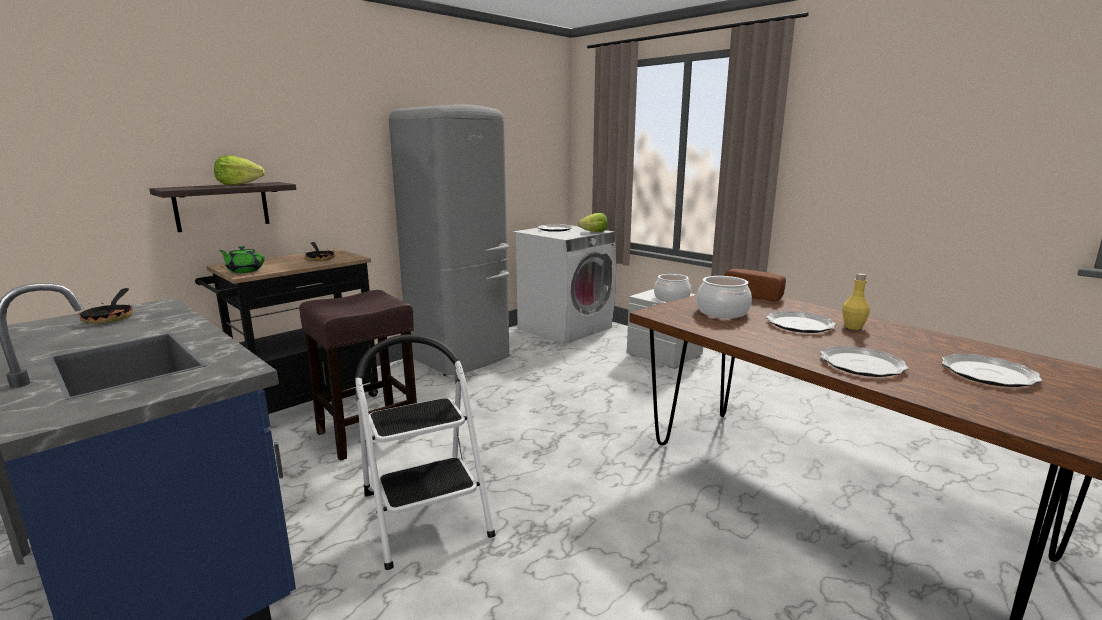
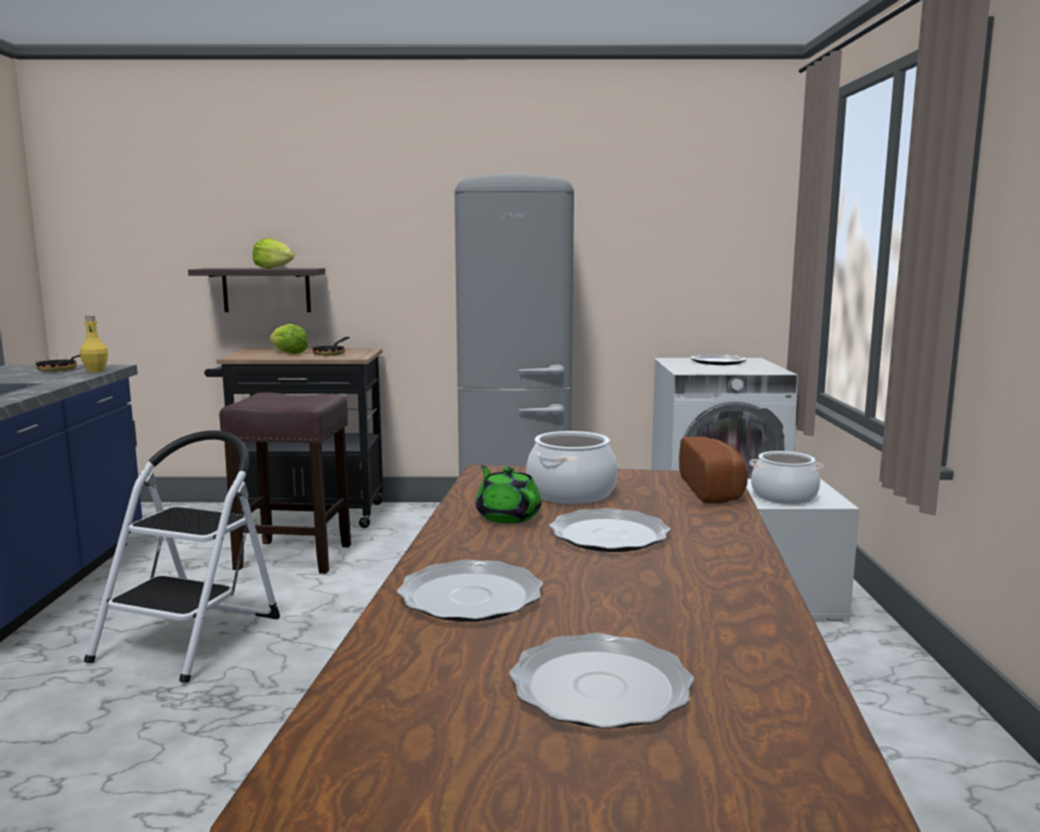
camera: 45 degrees right, 5 degrees down
(244, 271) = (247, 355): green teapot -> green teapot (507, 516)
(594, 232) = (759, 371): lettuce -> lettuce (288, 353)
(853, 327) = (678, 563): yellow bottle -> yellow bottle (95, 371)

